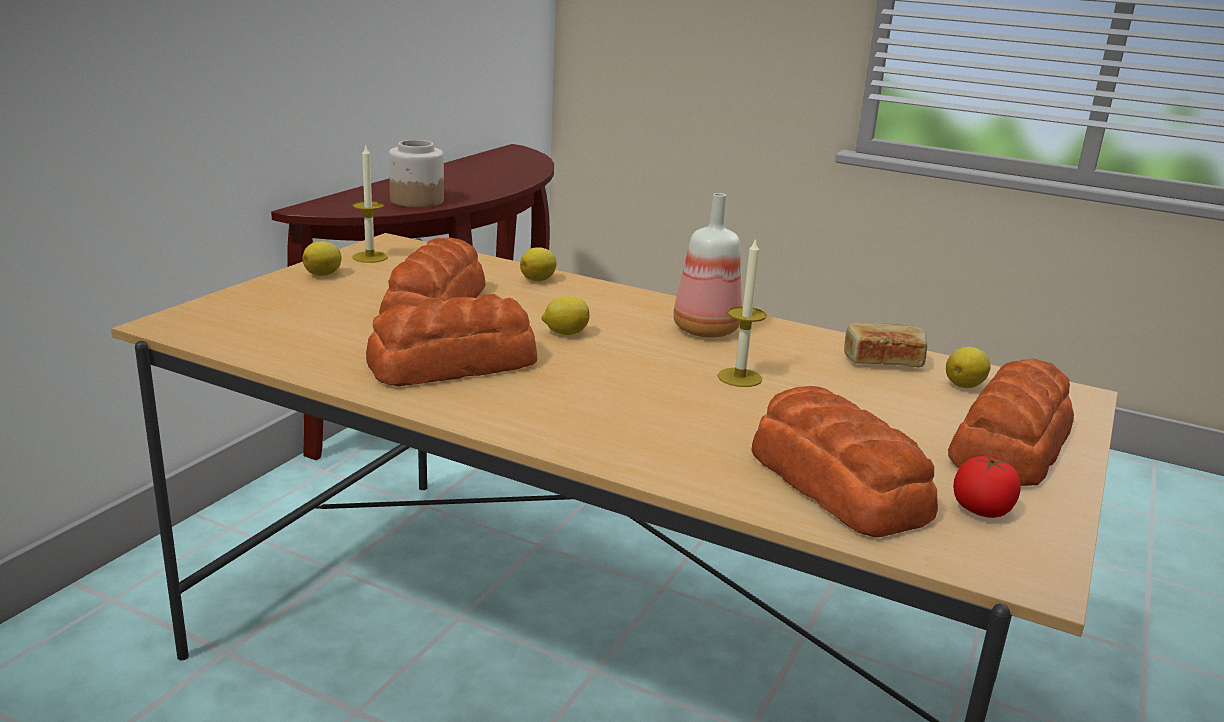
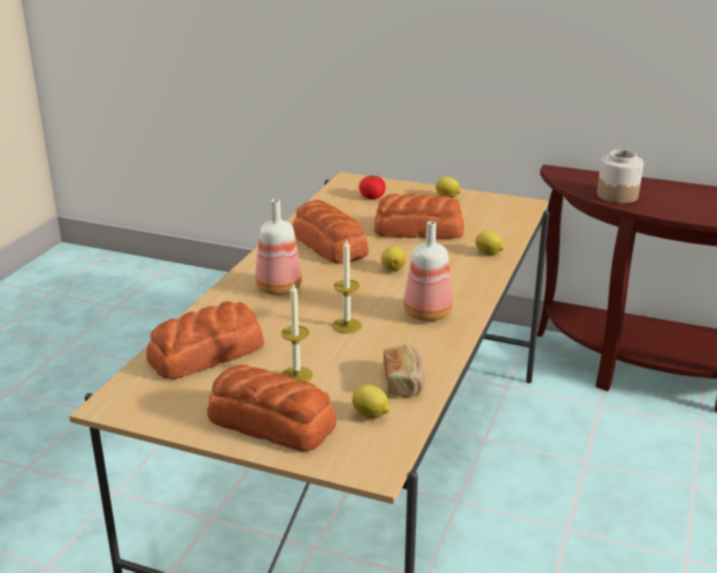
camera: 85 degrees right, 5 degrees up
(370, 257) = (490, 203): candle -> candle (296, 375)
(611, 414) = (278, 289): none -> bottle
(981, 510) = (180, 398): tomato -> tomato (372, 197)

